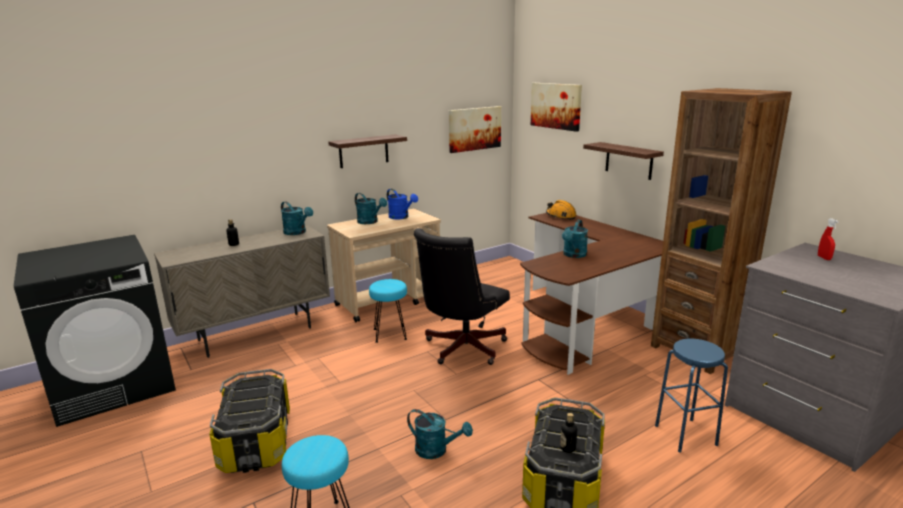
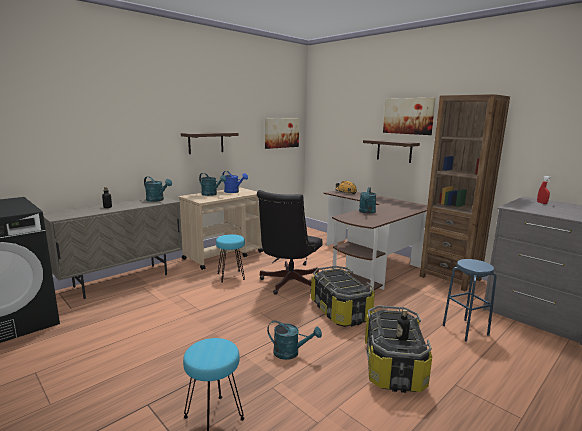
camera: 10 degrees left, 5 degrees down
(257, 441) = (140, 357): storage box -> storage box (340, 311)
(556, 106) = (339, 117): picture -> picture (408, 116)

